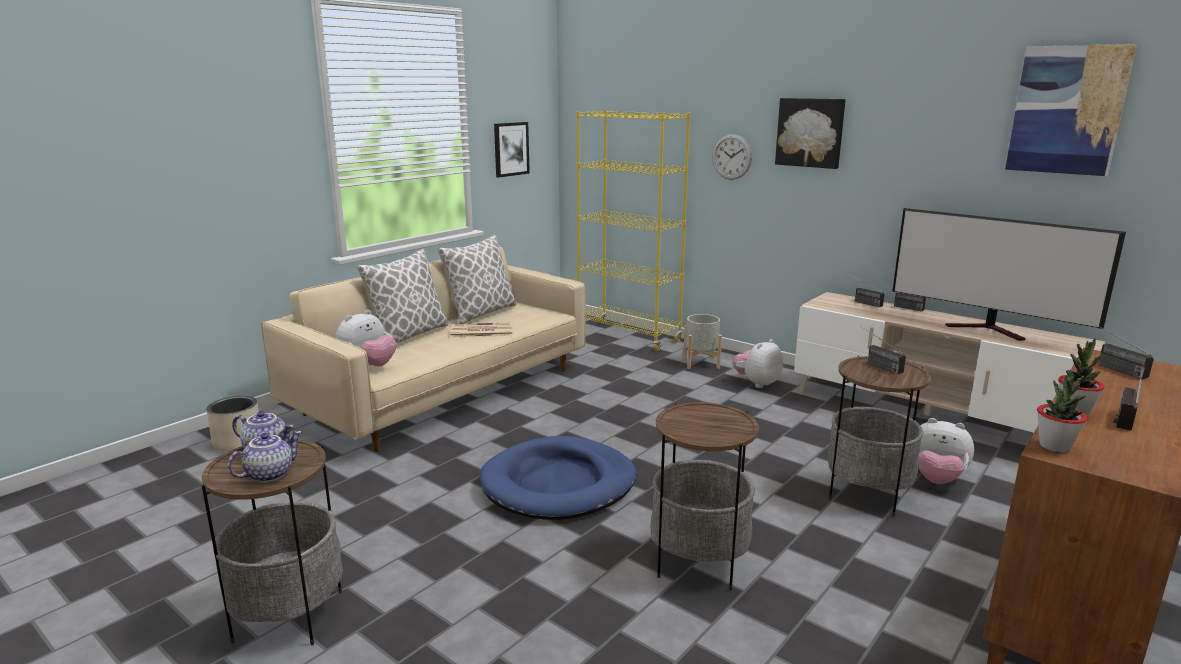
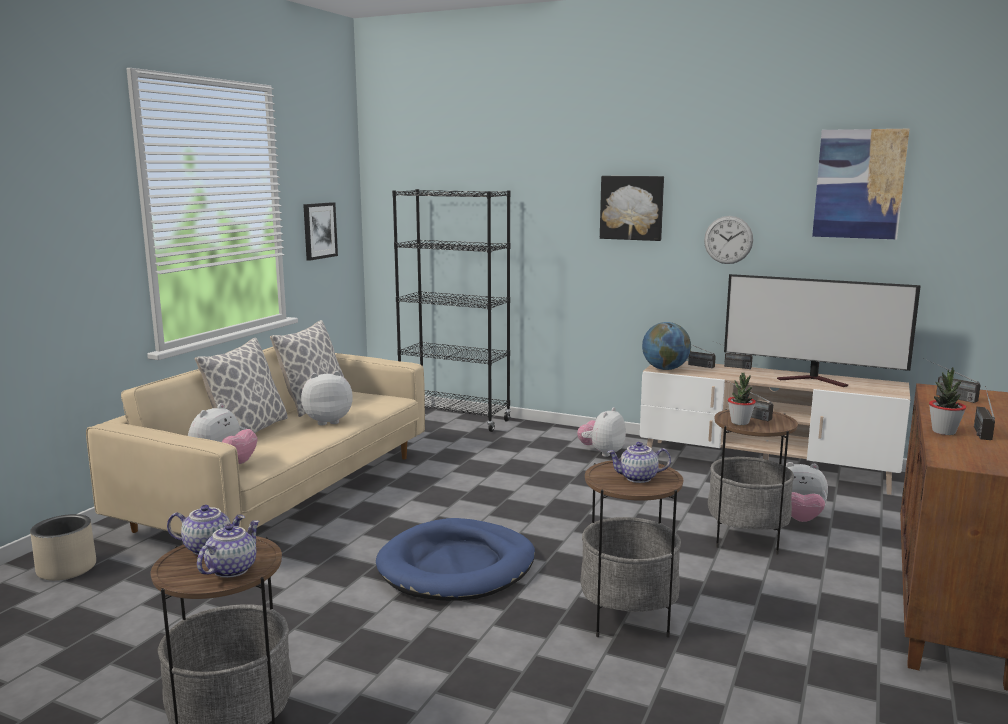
camera: 15 degrees left, 5 degrees down
(481, 331) = (327, 421): newspaper -> plush toy
(628, 336) = (455, 419): yellow bookcase -> black bookcase
(701, 363) = (540, 439): grey planter -> none
(710, 425) = (638, 478): none -> teapot
(731, 157) = (554, 232): wall clock -> wall clock (728, 240)
(826, 304) = (665, 369): none -> globe
(1054, 446) = (947, 457): potted plant -> potted plant (740, 422)

